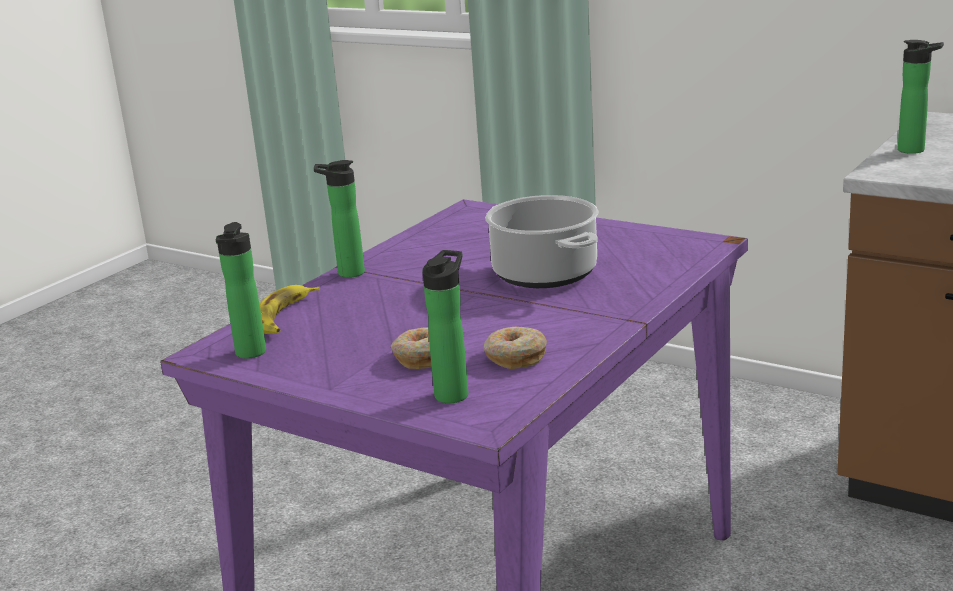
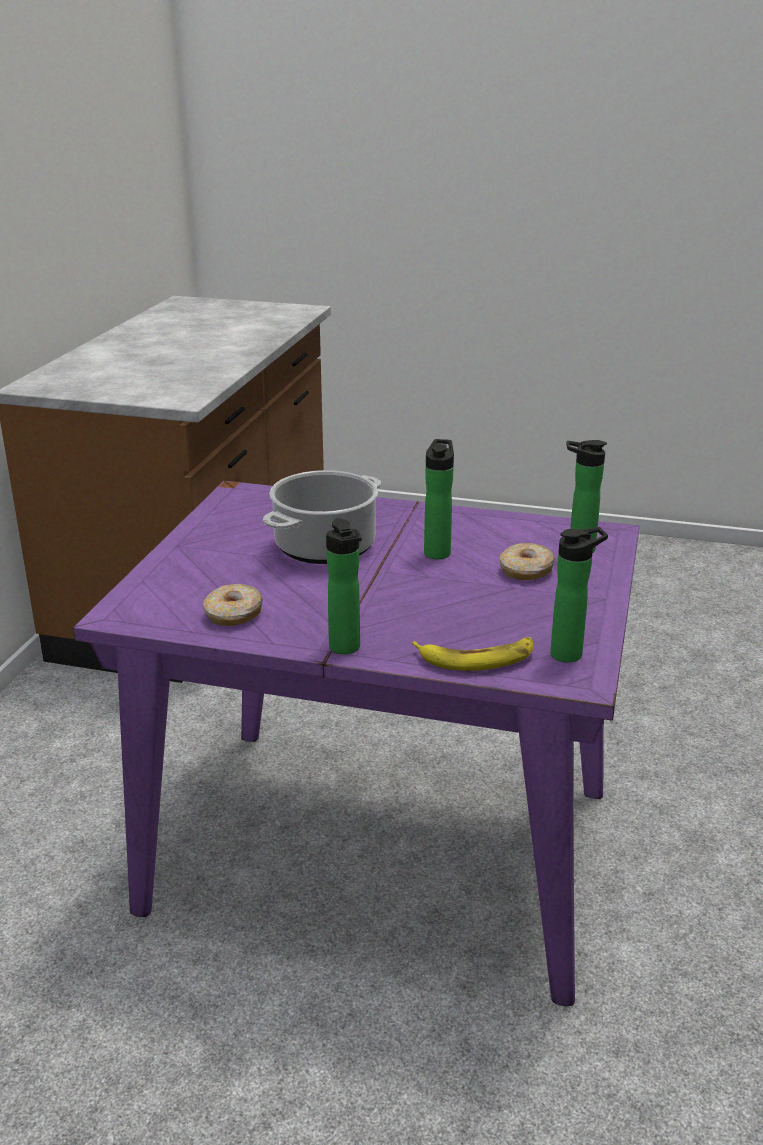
camera: 110 degrees left, 5 degrees up
(514, 357) = (504, 537): donut -> donut (233, 615)
(915, 150) = (127, 392): bottle -> bottle (437, 551)

